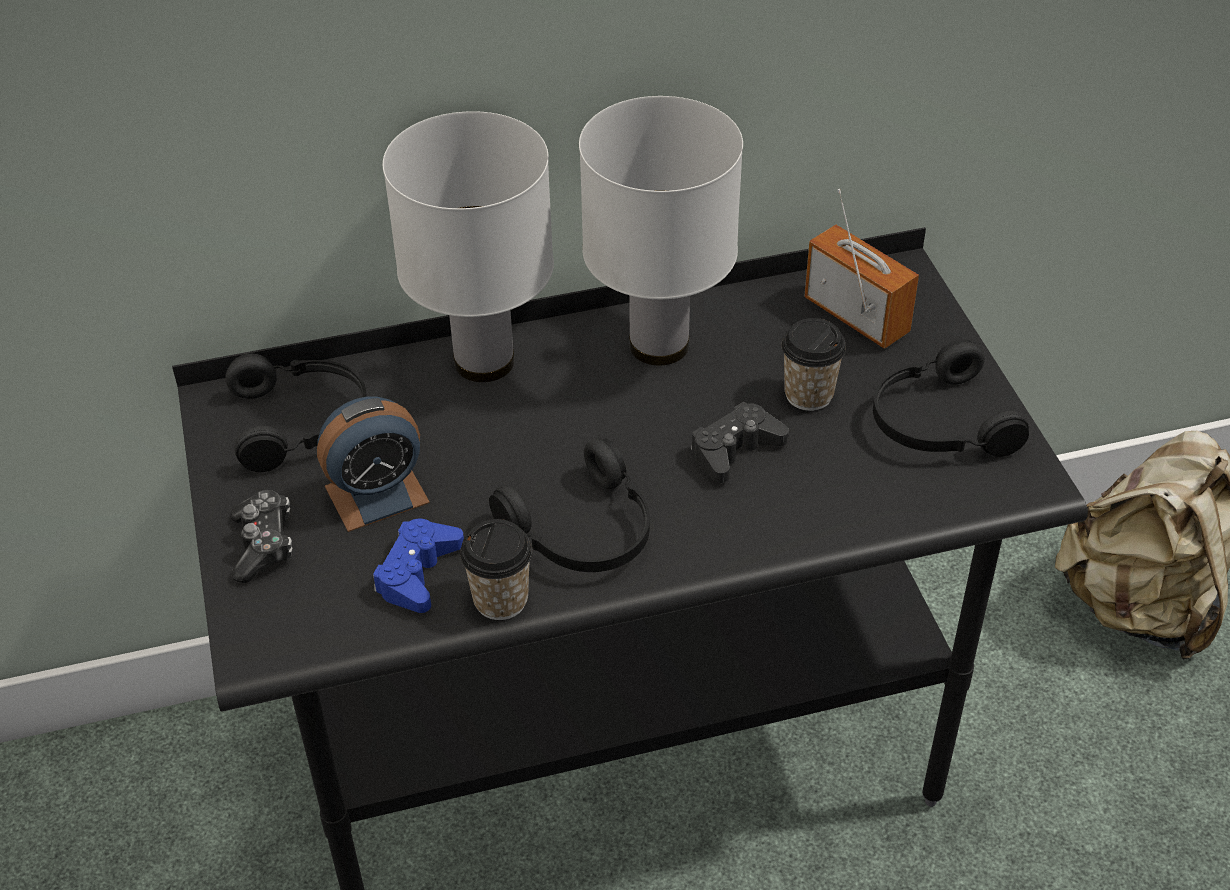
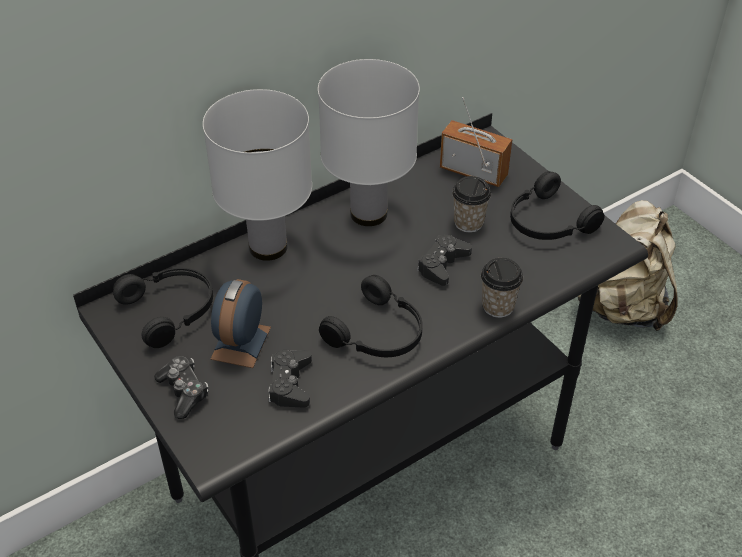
camera: 20 degrees left, 0 degrees up
(377, 494) = (241, 343): alarm clock -> alarm clock turned 150 degrees clockwise
(418, 573) = (290, 384): blue game controller -> black game controller
(500, 600) = (348, 386): cup -> cup (498, 306)

